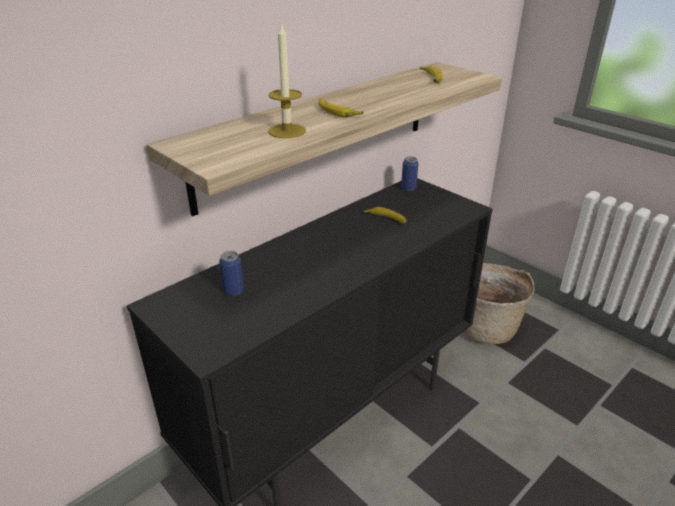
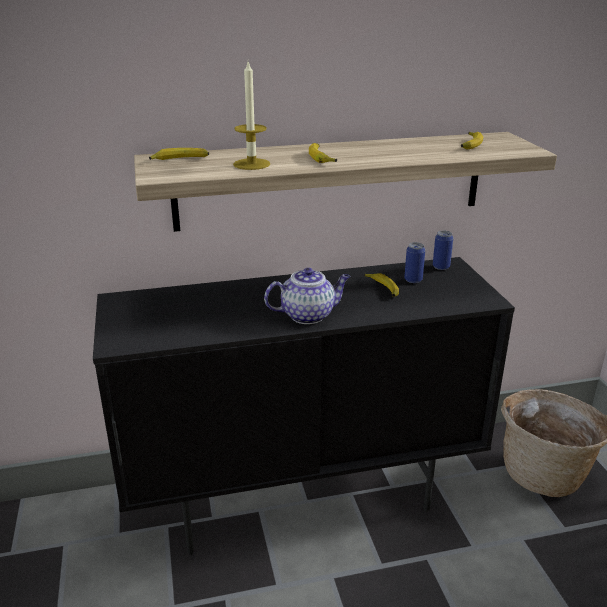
camera: 30 degrees right, 5 degrees down
(208, 140) = (180, 159): none -> banana
(233, 291) = (182, 307): can -> can (413, 280)
(354, 262) = (308, 315): none -> teapot

